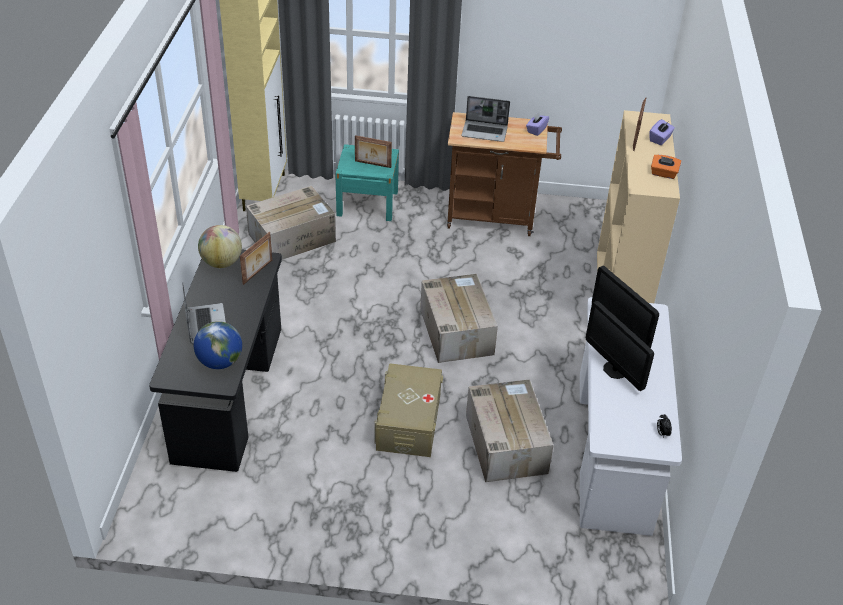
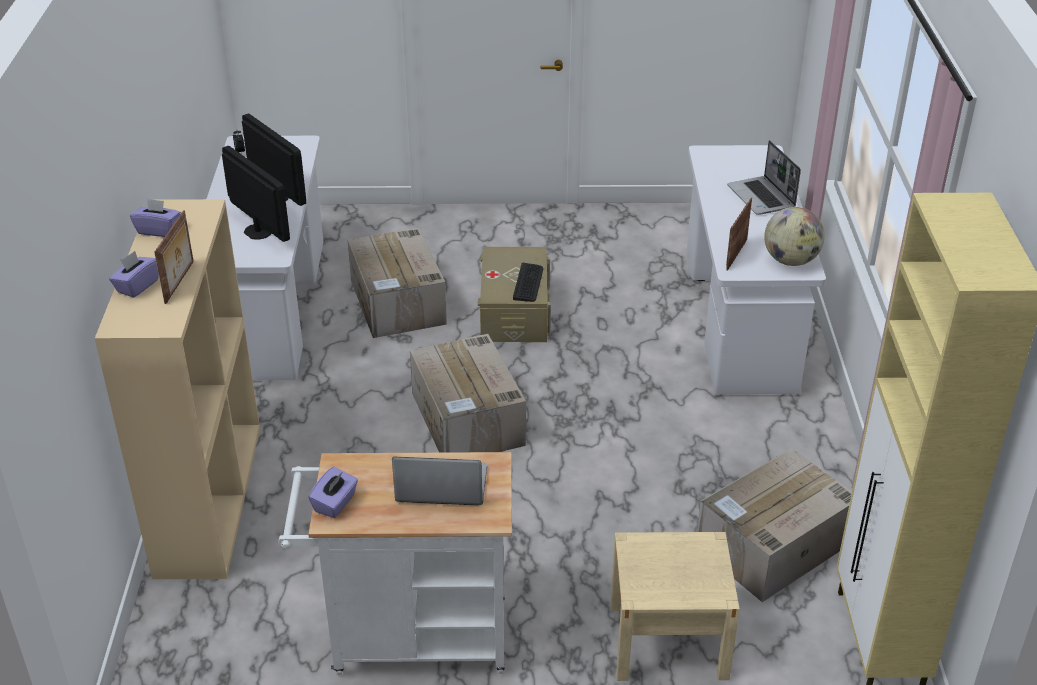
camera: 175 degrees right, 5 degrees down
(220, 362) = (722, 168): globe -> none
(229, 393) = (739, 320): black desk -> white desk
(367, 203) = (668, 640): turquoise nightstand -> beige nightstand
(372, 164) = (662, 560): picture frame -> none
(400, 384) = (528, 283): none -> keyboard
(497, 217) = (409, 638): brown cart -> white cart
(663, 174) = (158, 230): orange tissue box -> purple tissue box

